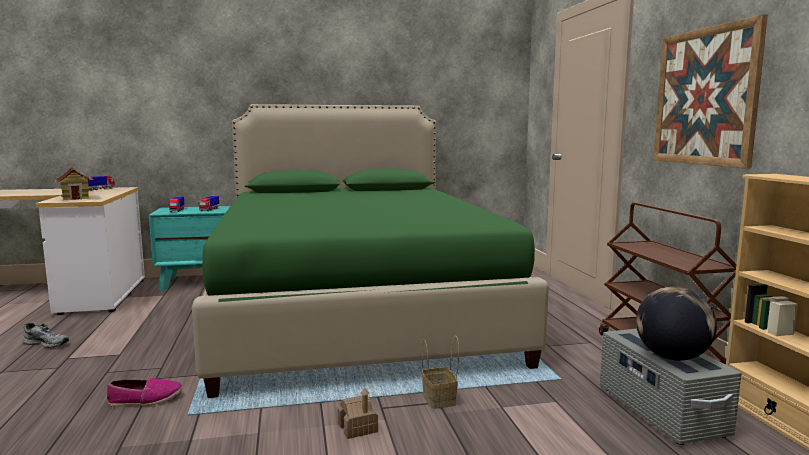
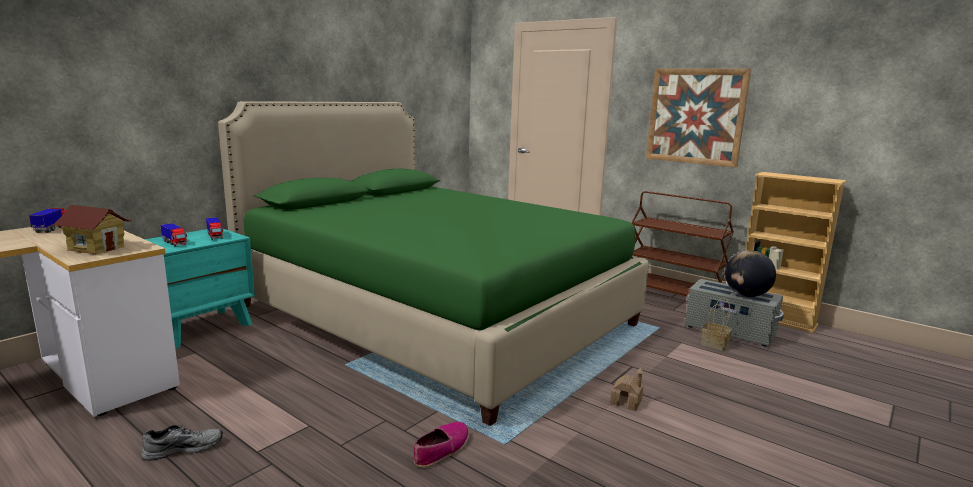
camera: 40 degrees left, 5 degrees up
(440, 400) = (630, 364): basket -> basket (715, 345)

